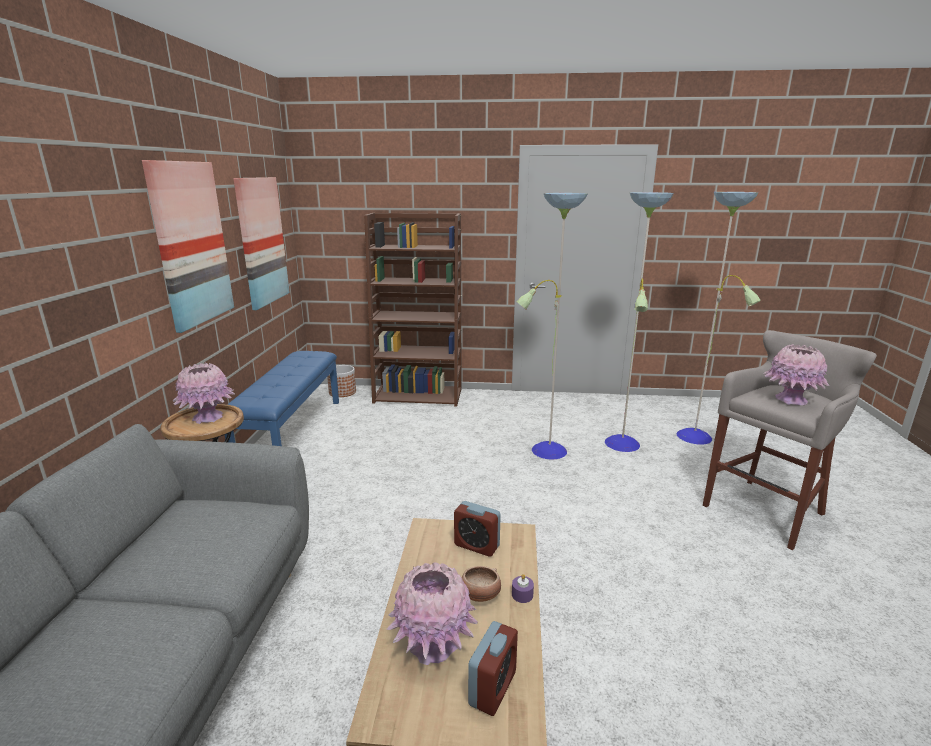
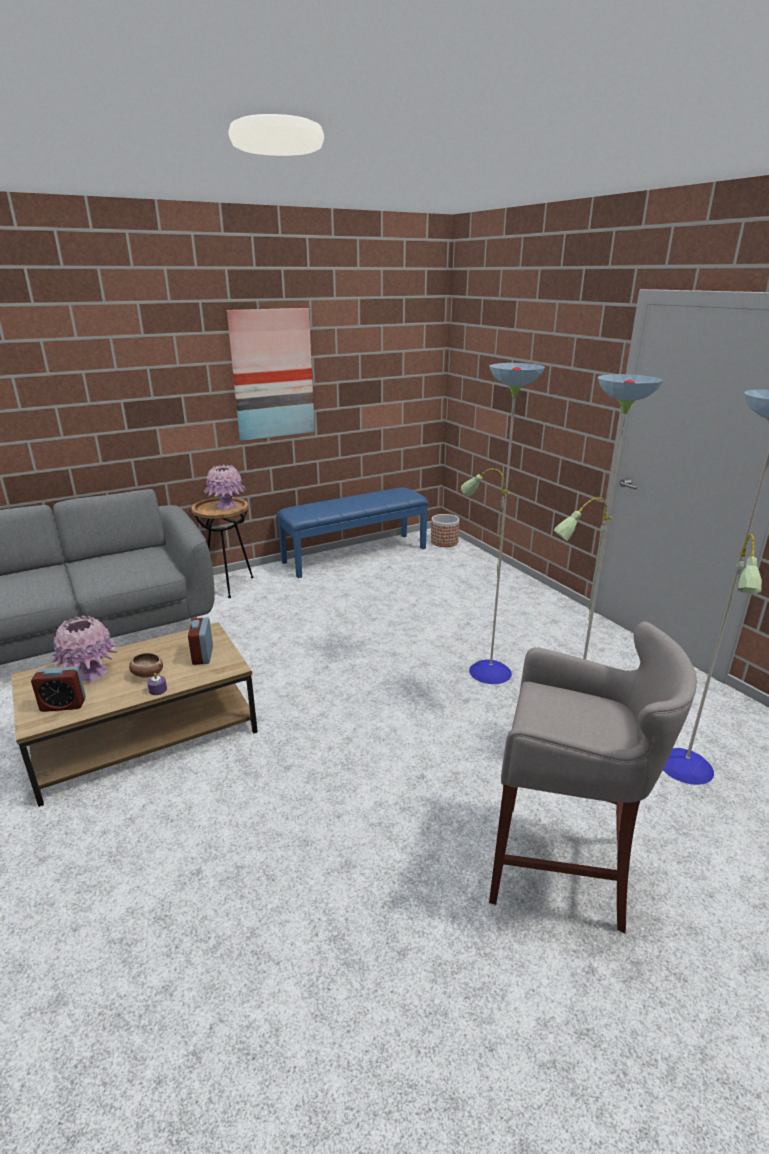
camera: 55 degrees right, 5 degrees up
(261, 241) = (378, 378): picture -> none
(419, 395) = (493, 572): brown bookcase -> none
(790, 400) = (566, 718): pink vase -> none

